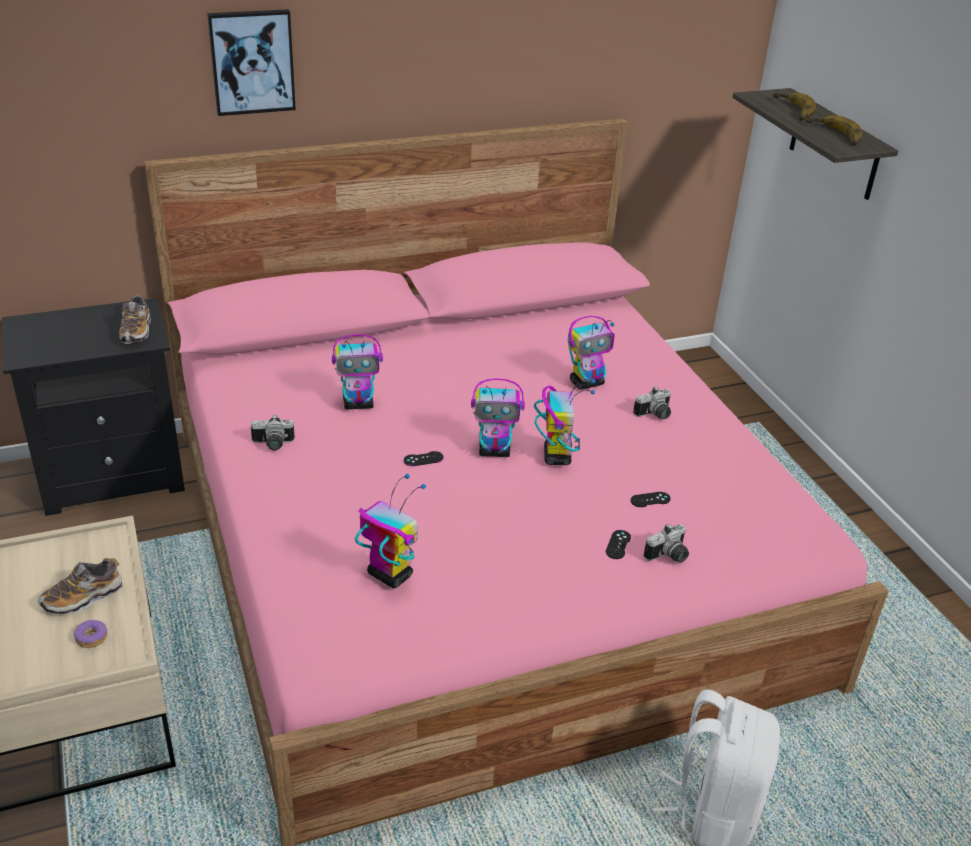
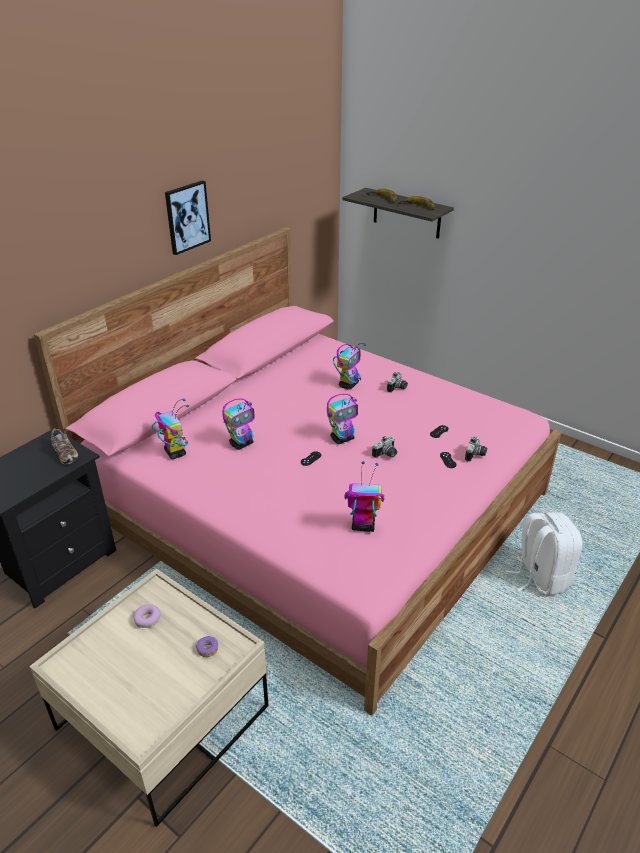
camera: 30 degrees left, 0 degrees up
(67, 569) = (147, 619): none -> donut
(83, 597) = (176, 630): shoe -> none
(252, 62) = (87, 245): picture -> picture (187, 217)
(272, 444) = (217, 487): camera -> camera (386, 454)
(557, 456) = (374, 428): toy robot -> toy robot (175, 452)

